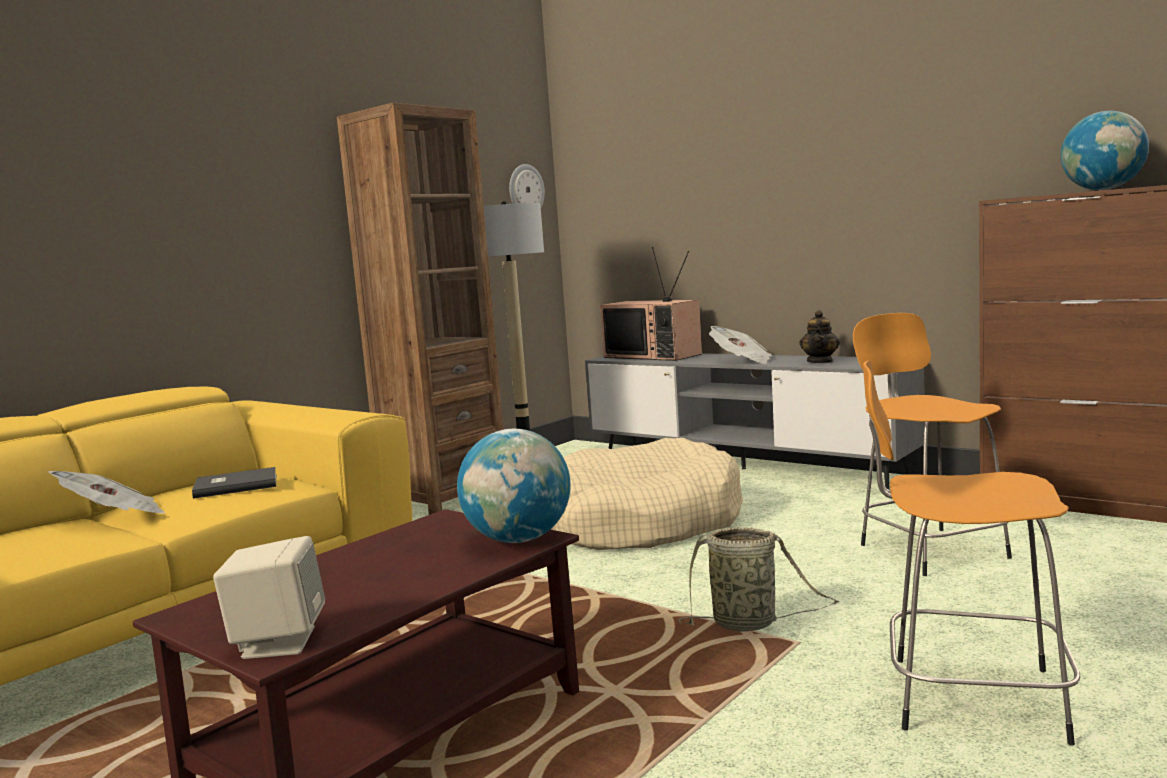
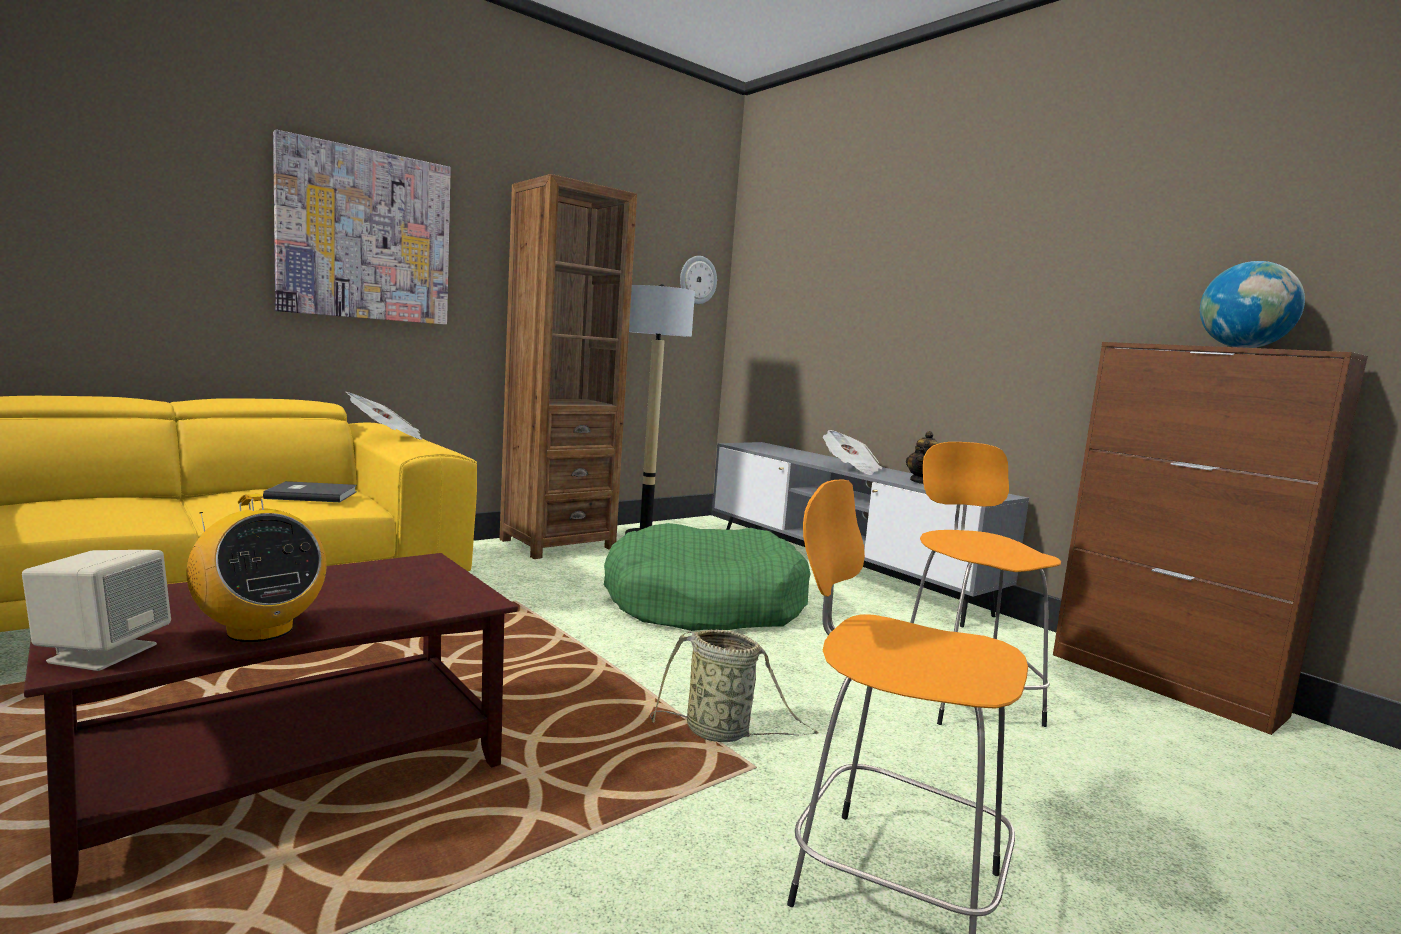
camera: 10 degrees right, 0 degrees up
(115, 518) = (184, 502): newspaper -> newspaper (387, 437)
(200, 196) = (365, 235): none -> picture
(386, 598) = (259, 630): none -> radio
(519, 540) = (457, 598): globe -> none
(640, 523) = (704, 604): beige dog bed -> green dog bed
(654, 356) = (781, 450): television -> none

